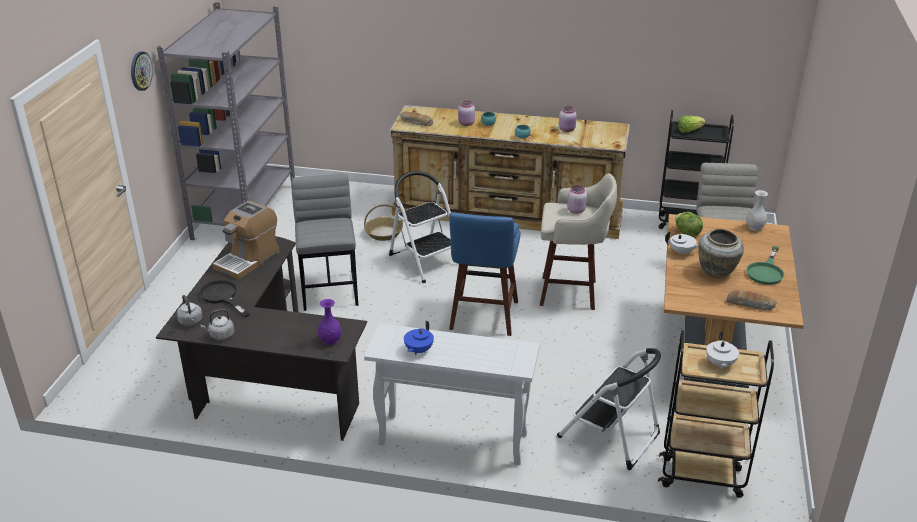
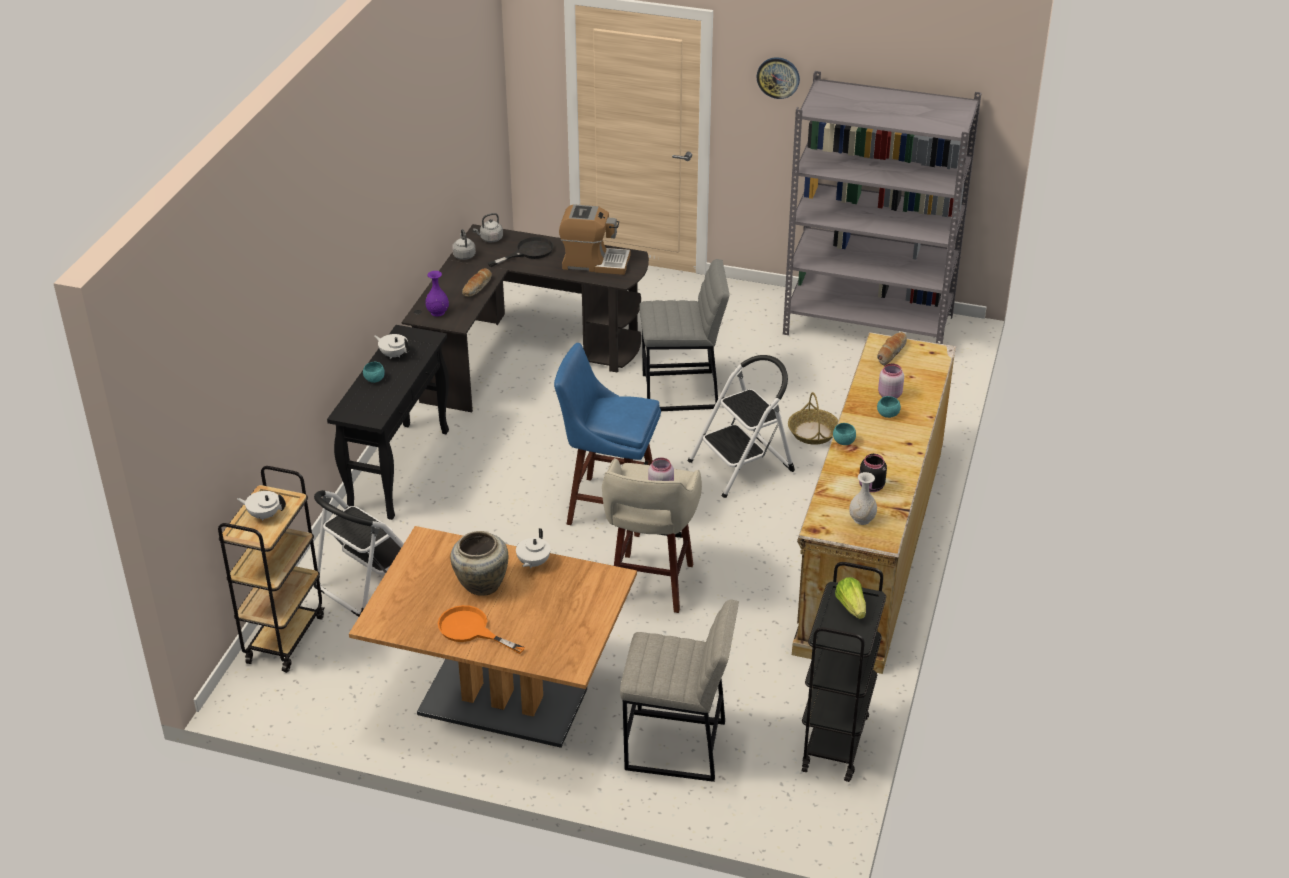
camera: 95 degrees right, 5 degrees up
(248, 260) = (594, 262): coffee machine -> coffee machine turned 150 degrees clockwise
(418, 350) = (394, 354): blue teapot -> white teapot
(451, 439) = (399, 469): white console table -> black console table
(461, 357) = (374, 379): none -> turquoise bowl
(567, 129) = (871, 487): pink jar -> black jar
(687, 233) = (580, 577): lettuce -> none
(750, 304) = (403, 598): bread -> bread (477, 287)
(754, 227) = (584, 647): white vase -> white vase (862, 519)
(766, 271) = (471, 630): green frying pan -> orange frying pan

